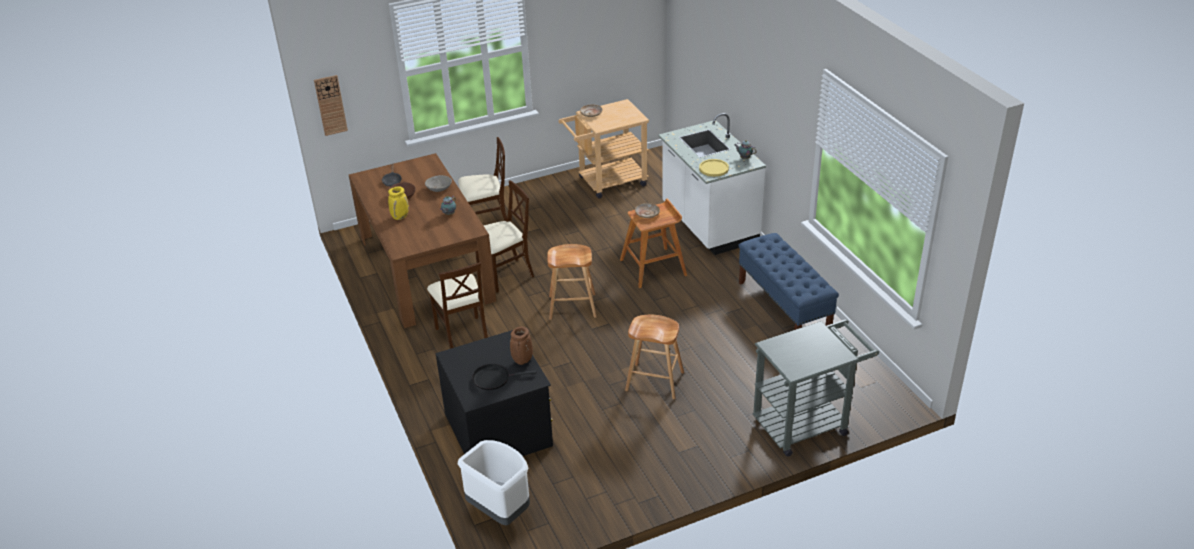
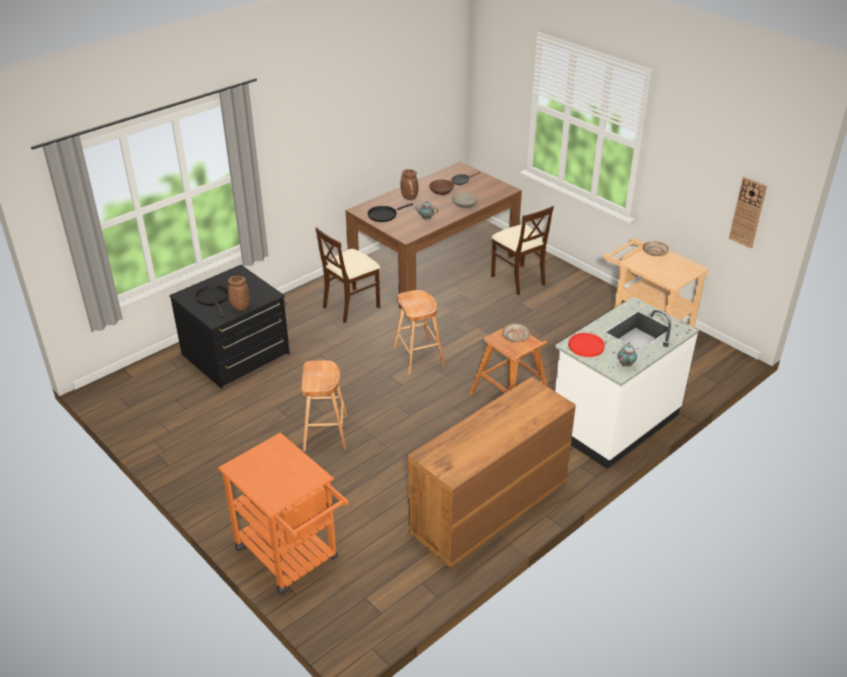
camera: 70 degrees right, 0 degrees up
(330, 105) = (481, 99): wall clock -> wall clock (748, 212)
(400, 216) = (410, 198): yellow vase -> brown vase
(422, 237) = (384, 215): none -> black frying pan
(500, 510) = (140, 378): white trash can -> none
(505, 275) = (447, 308): beige chair -> none
(713, 168) = (586, 346): yellow plate -> red plate
(784, 307) = (488, 509): blue bench -> brown dresser
(807, 423) = (292, 558): grey cart -> orange cart

